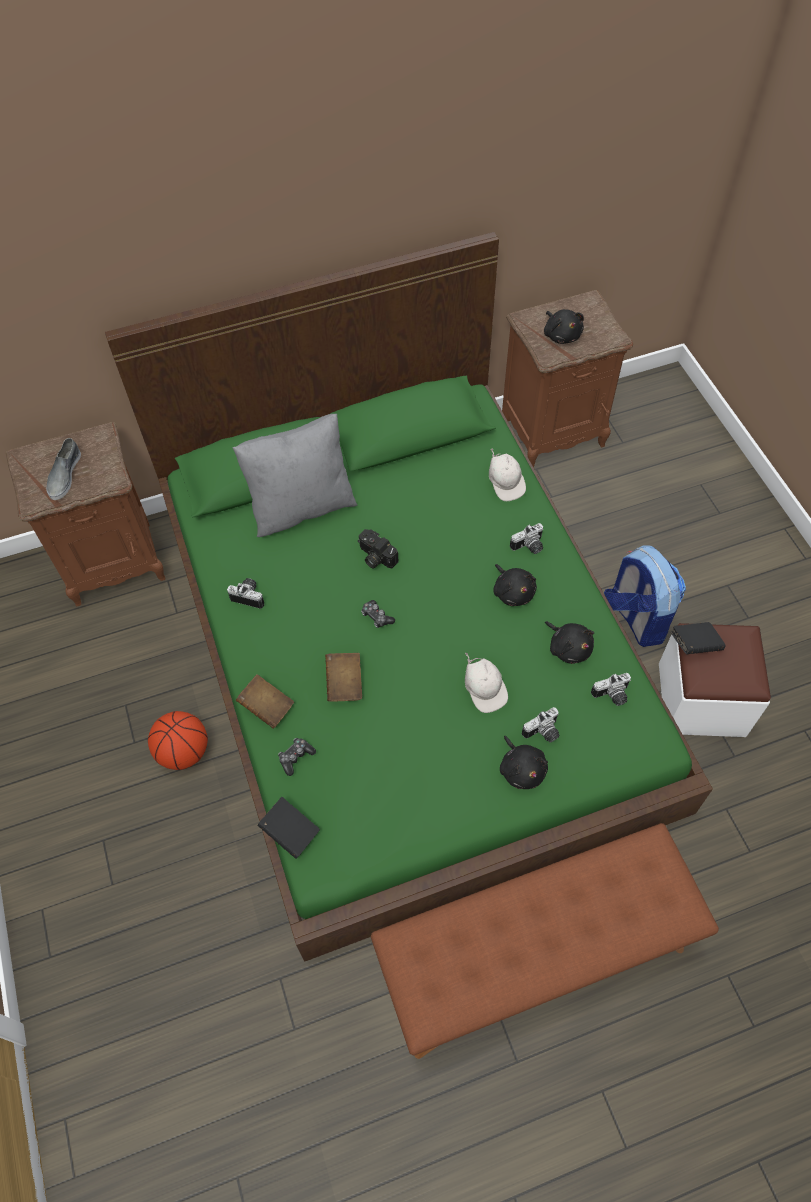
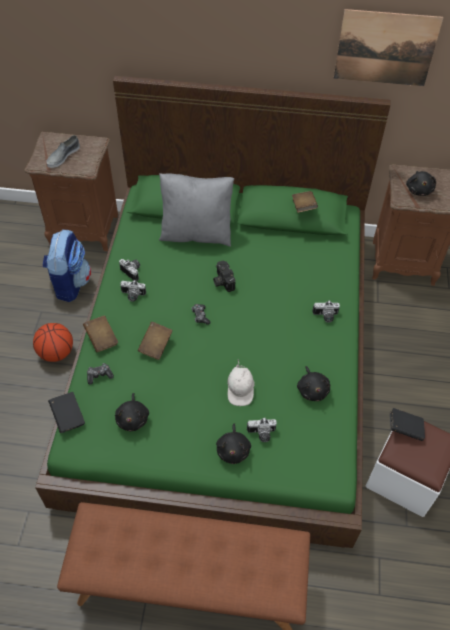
camera: 25 degrees right, 5 degrees down
(428, 414) = (303, 207): none -> brown book
(475, 167) = (385, 48): none -> picture
(505, 483) = (334, 271): white cap -> none
(513, 591) = (297, 339): black plush toy -> black plush toy (133, 418)
(612, 696) = (323, 433): camera -> camera (132, 296)
(635, 618) = (389, 403): backpack -> backpack (70, 283)

